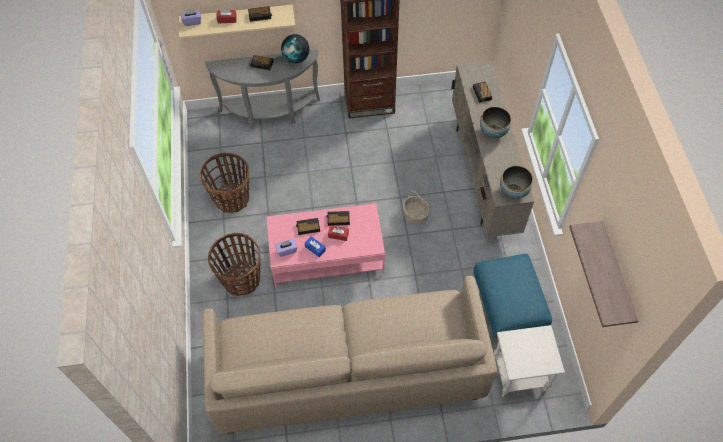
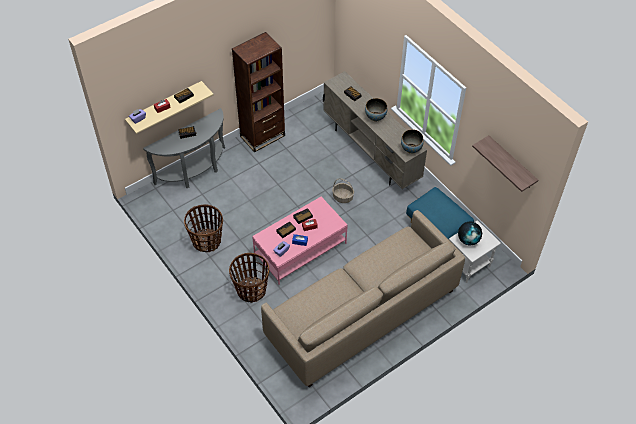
camera: 30 degrees left, 5 degrees down
(296, 58) = (210, 120): globe -> globe (468, 240)

